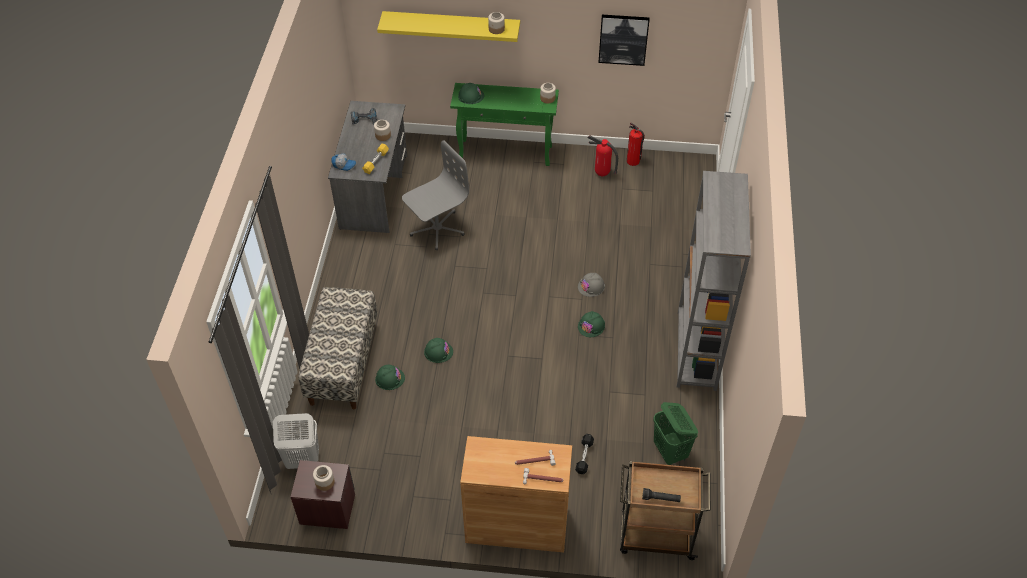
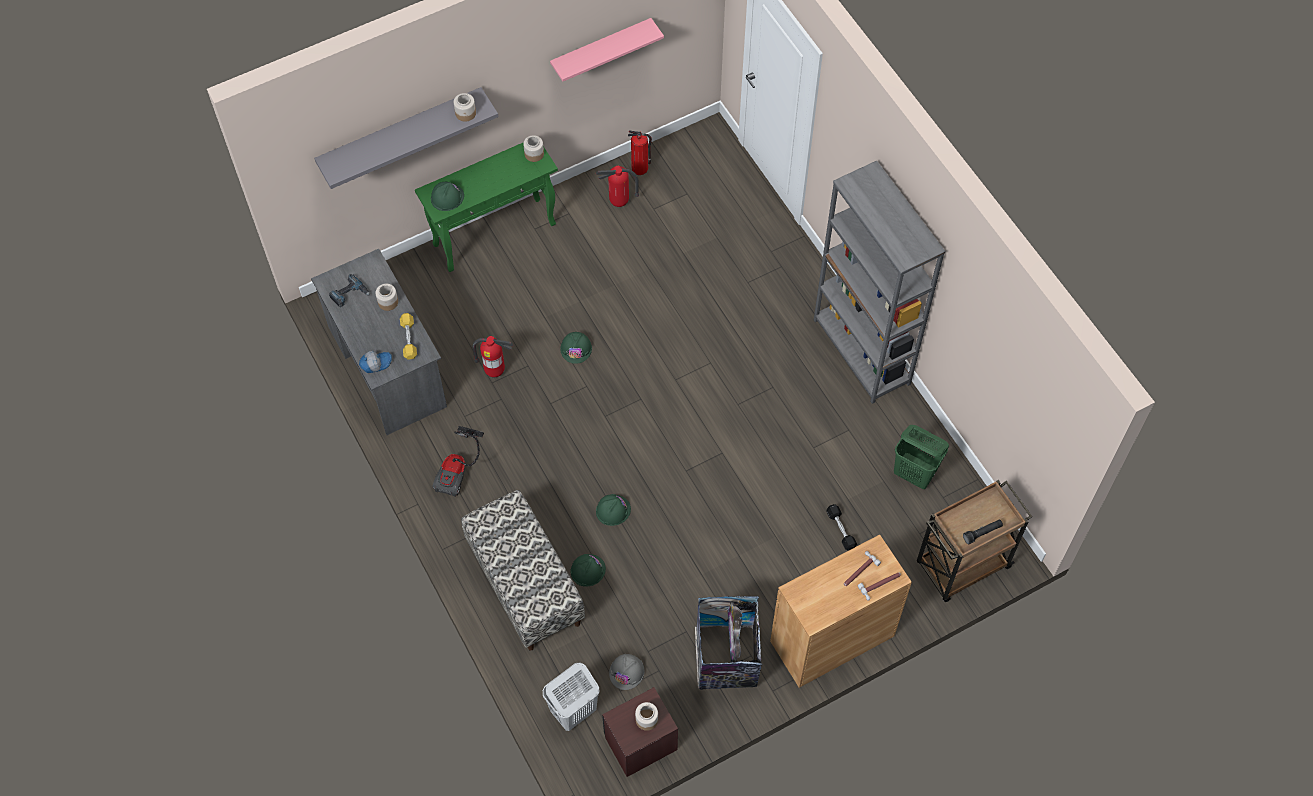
camera: 35 degrees left, 10 degrees up
(364, 272) = (459, 469): none -> vacuum cleaner
(430, 492) = (726, 660): none -> trash can
(437, 229) = (495, 371): grey office chair -> fire extinguisher
(451, 25) = (400, 131): yellow shelf -> grey shelf
(591, 286) = (709, 343): grey hard hat -> grey hard hat (627, 672)
(591, 326) = (743, 387): green hard hat -> green hard hat (576, 348)
(623, 39) = (601, 49): picture -> pink shelf

